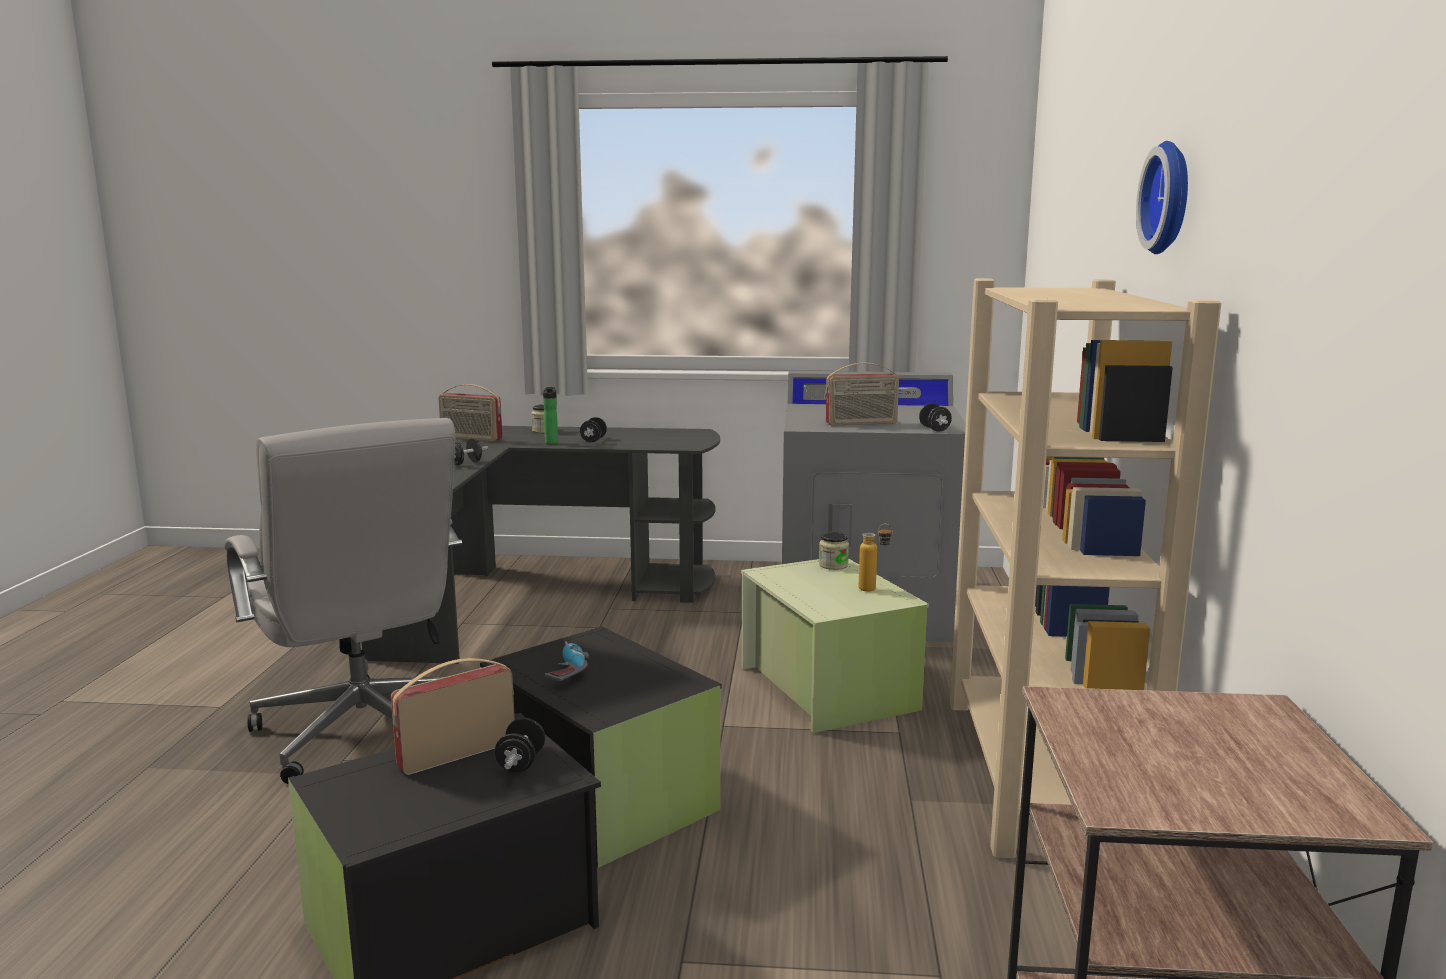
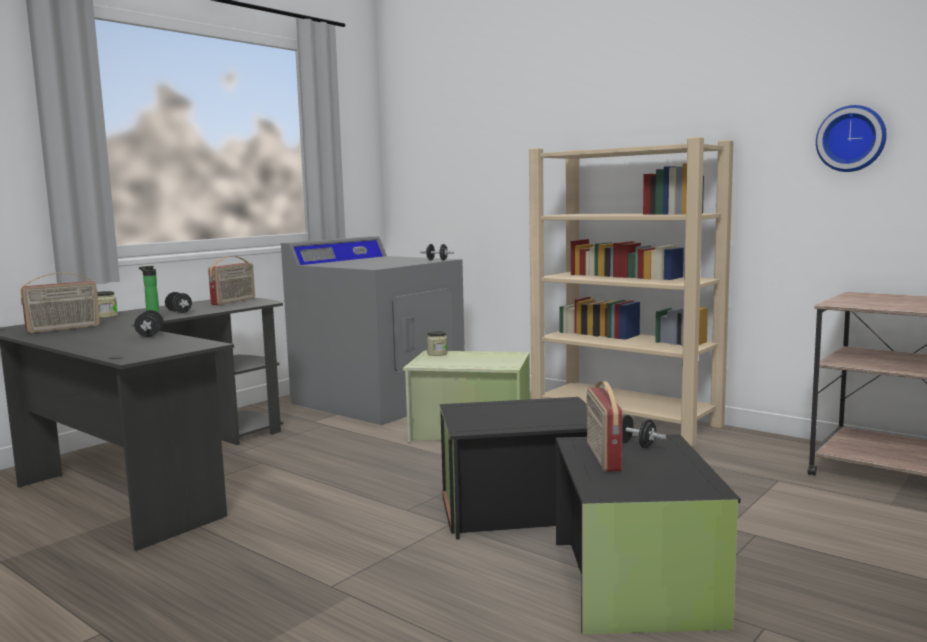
camera: 55 degrees left, 5 degrees down
(363, 728) = (283, 570): grey office chair -> none
(565, 671) = (504, 420): power drill -> none
(861, 423) = (392, 263): radio -> radio (234, 301)
(874, 589) = (491, 355): bottle -> none
(1172, 198) = (645, 100): wall clock -> wall clock (851, 139)

